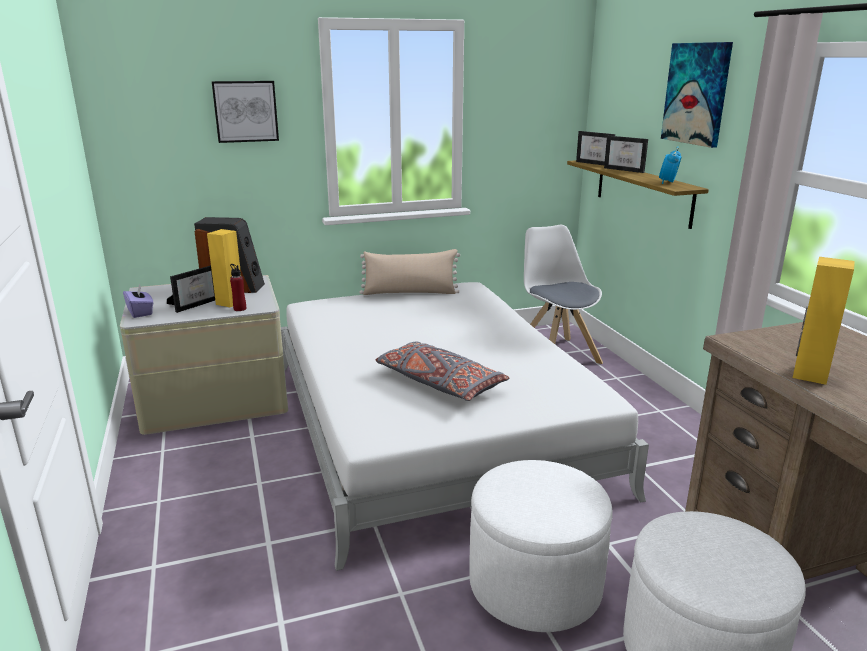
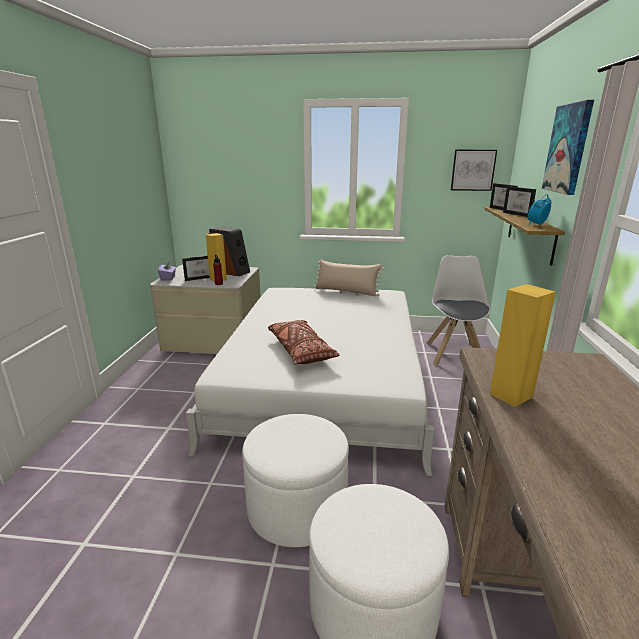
camera: 25 degrees right, 0 degrees up
(245, 111) = (255, 161): picture -> picture (472, 170)
(439, 383) = (300, 350): grey pillow -> brown pillow

